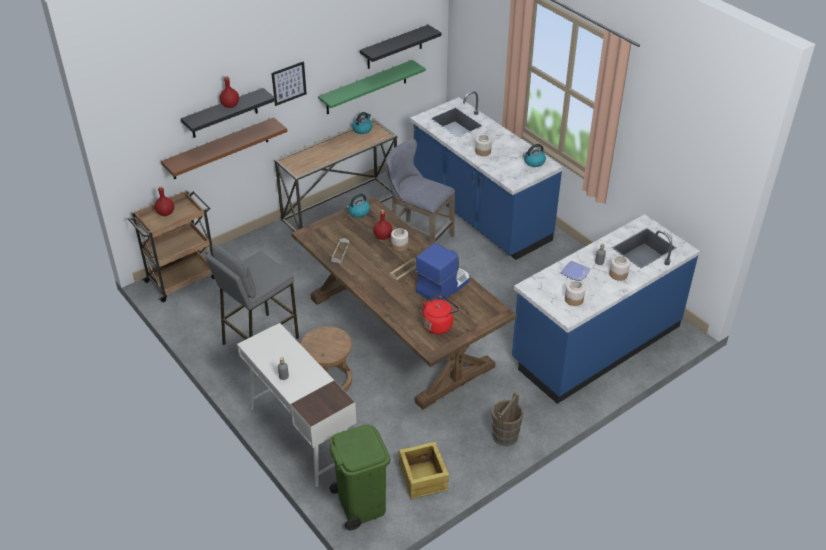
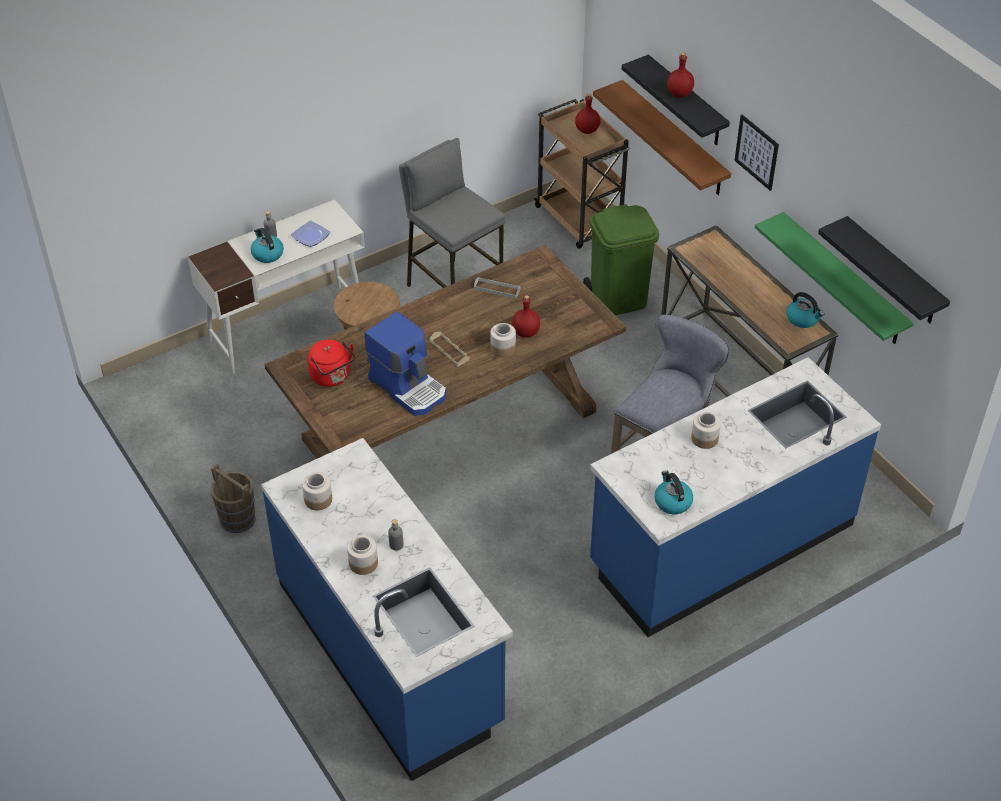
camera: 95 degrees right, 5 degrees up
(358, 212) = (585, 309): kettle -> kettle (267, 254)
(361, 504) = (172, 376): green trash can -> green trash can (619, 299)
(422, 478) = (193, 432): crate -> none
(575, 273) = (376, 511): plate -> plate (310, 236)

